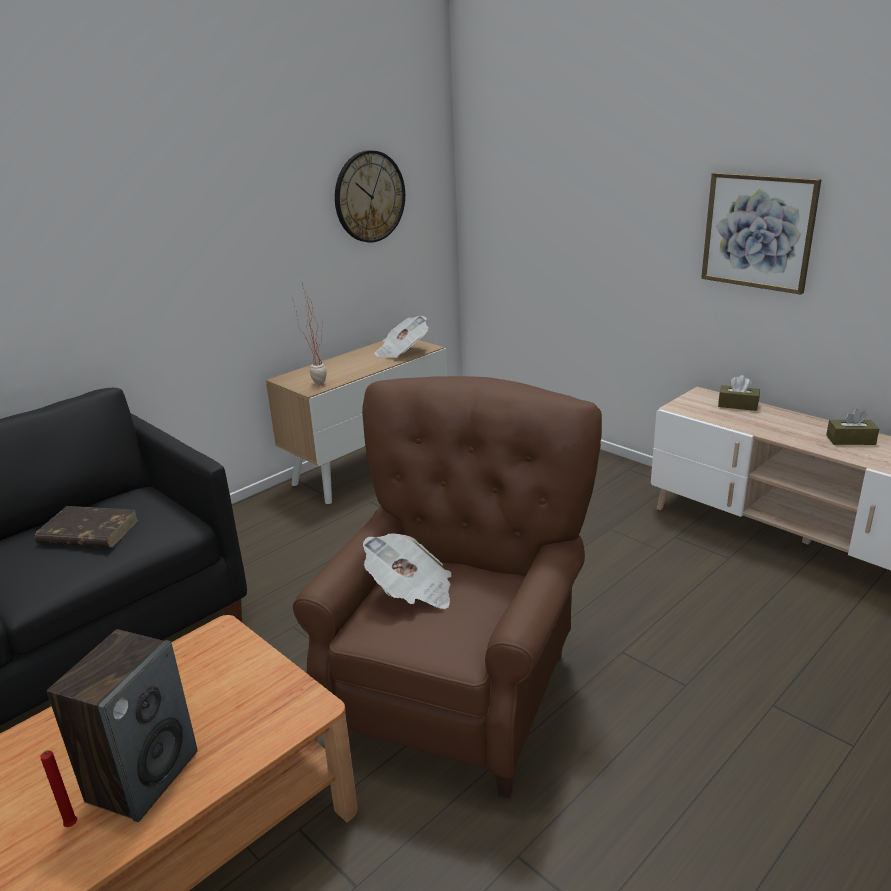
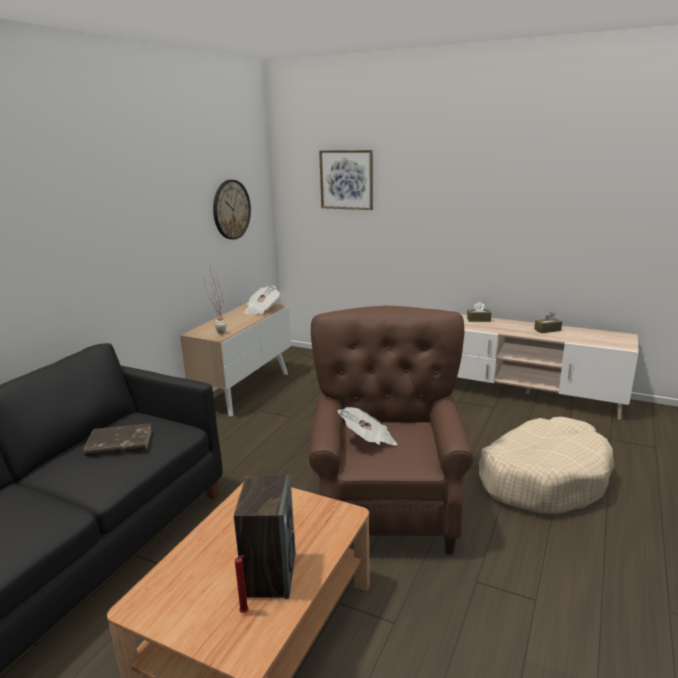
camera: 20 degrees left, 5 degrees down
(740, 703) = (543, 478): none -> beige dog bed
(758, 231) = (480, 219): picture -> picture (346, 179)

